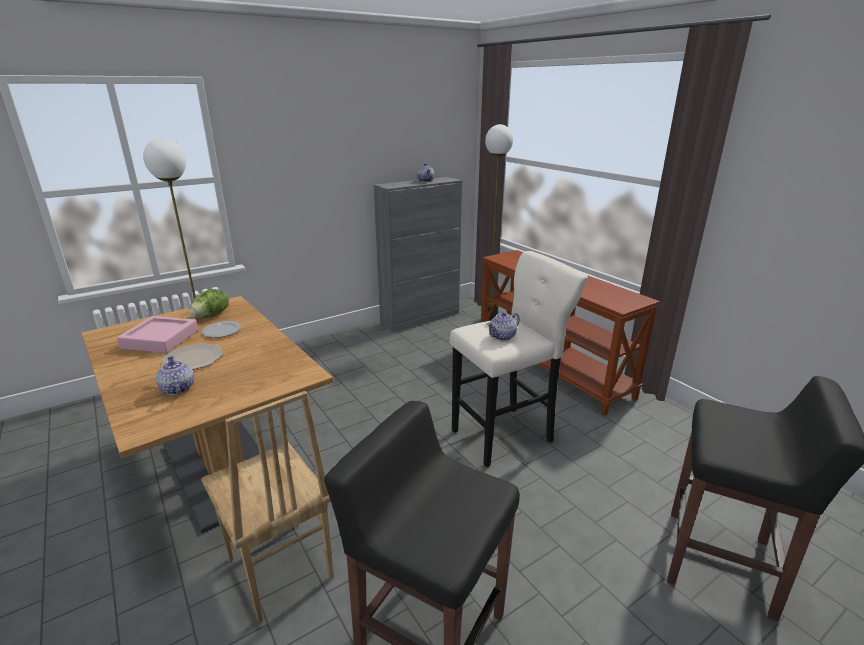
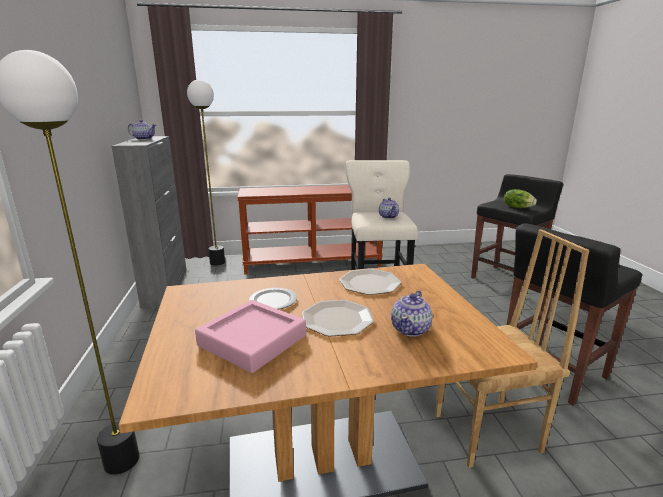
camera: 65 degrees left, 5 degrees down
(177, 389) = (411, 329): teapot -> teapot turned 60 degrees counterclockwise
(212, 316) = (213, 305): lettuce -> lettuce (517, 207)
(267, 359) = (370, 283): none -> plate

